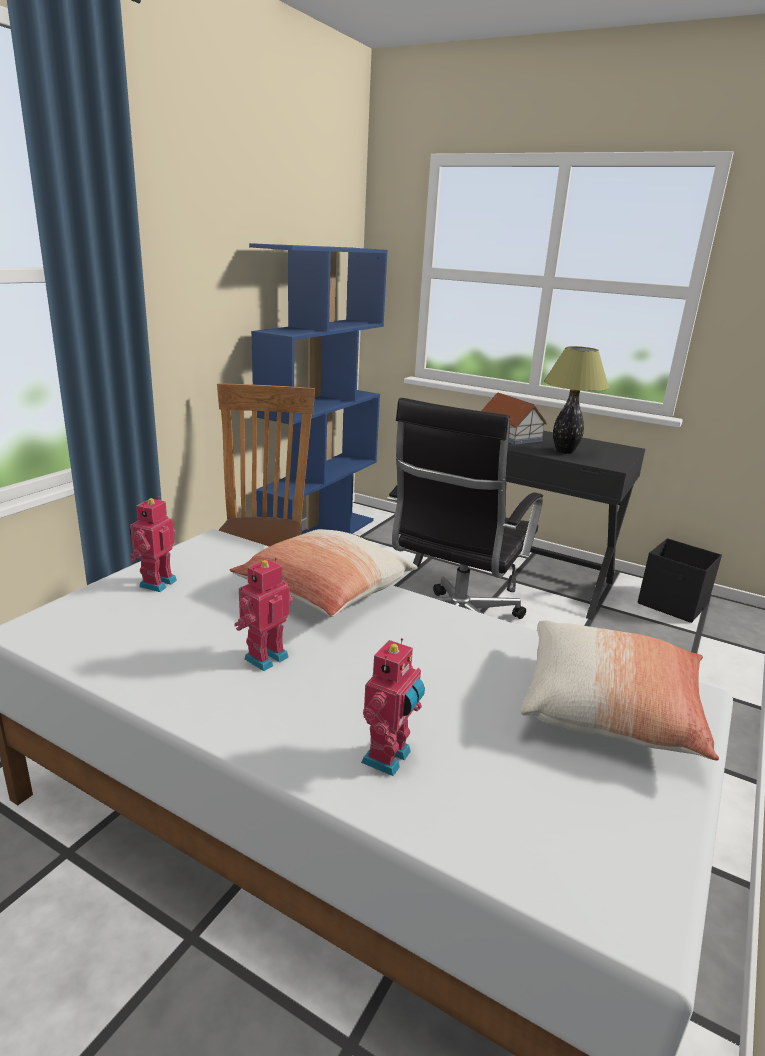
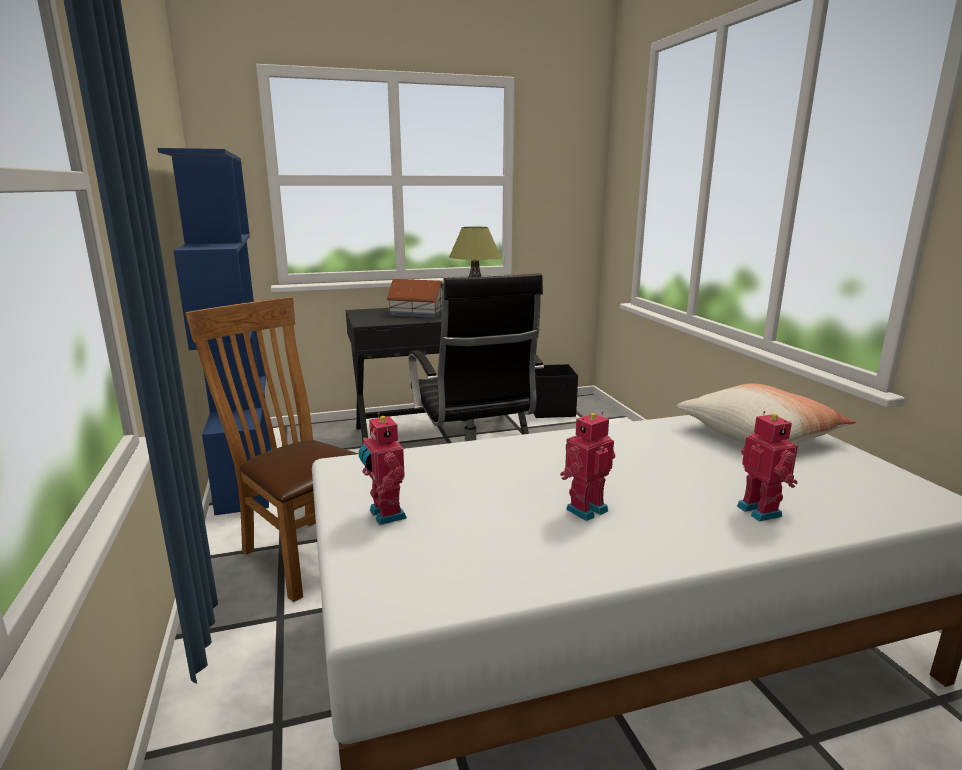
camera: 45 degrees left, 5 degrees down
(264, 657) = (584, 509): toy robot -> toy robot turned 60 degrees clockwise
(324, 592) = (514, 456): pillow -> none

